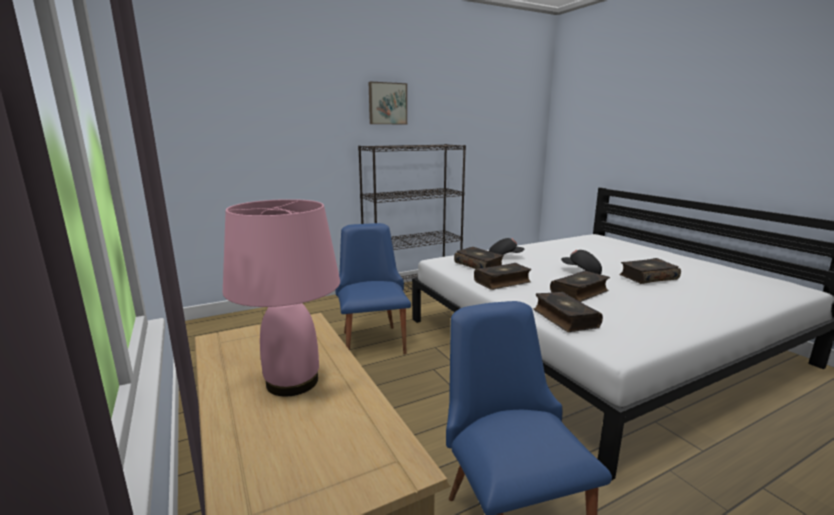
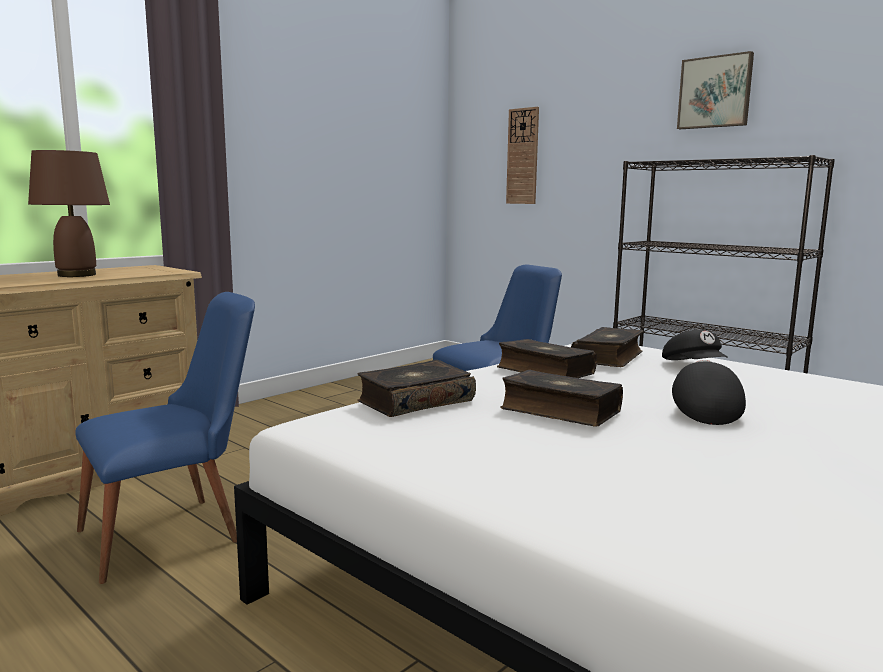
camera: 70 degrees right, 5 degrees down
(246, 138) = (522, 156): none -> wall clock
(293, 382) = (76, 275): pink table lamp -> brown table lamp
(647, 277) = (763, 462): book -> none

